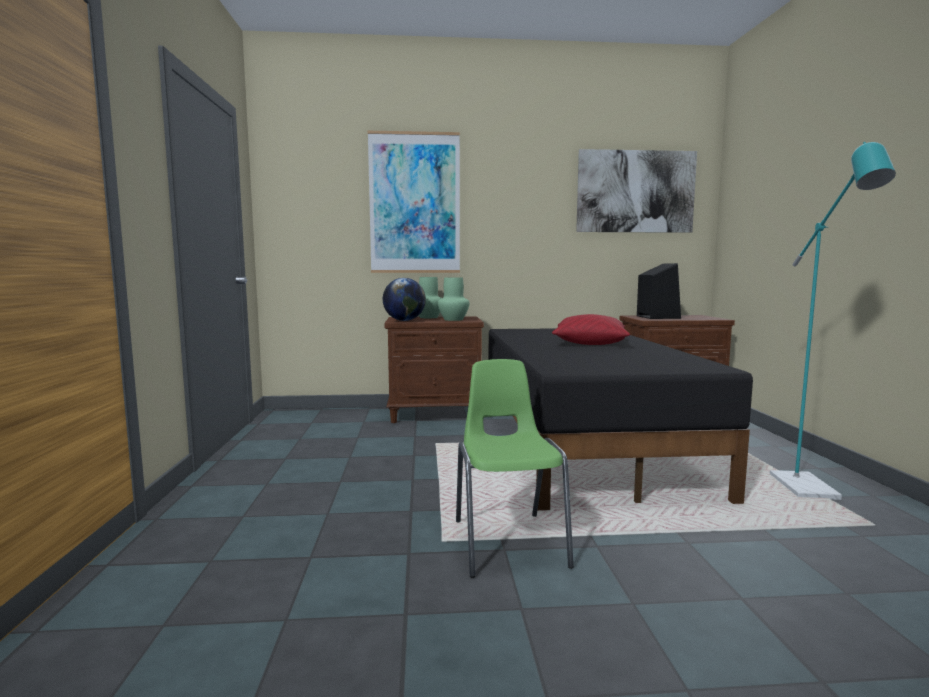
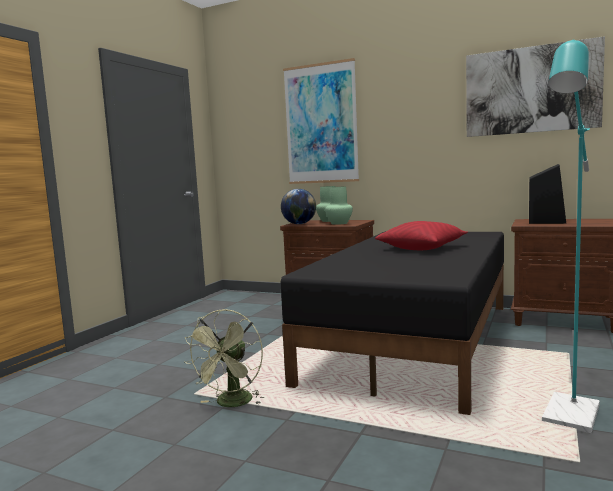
camera: 30 degrees right, 0 degrees up
(508, 543) = (232, 404): green chair -> green fan

